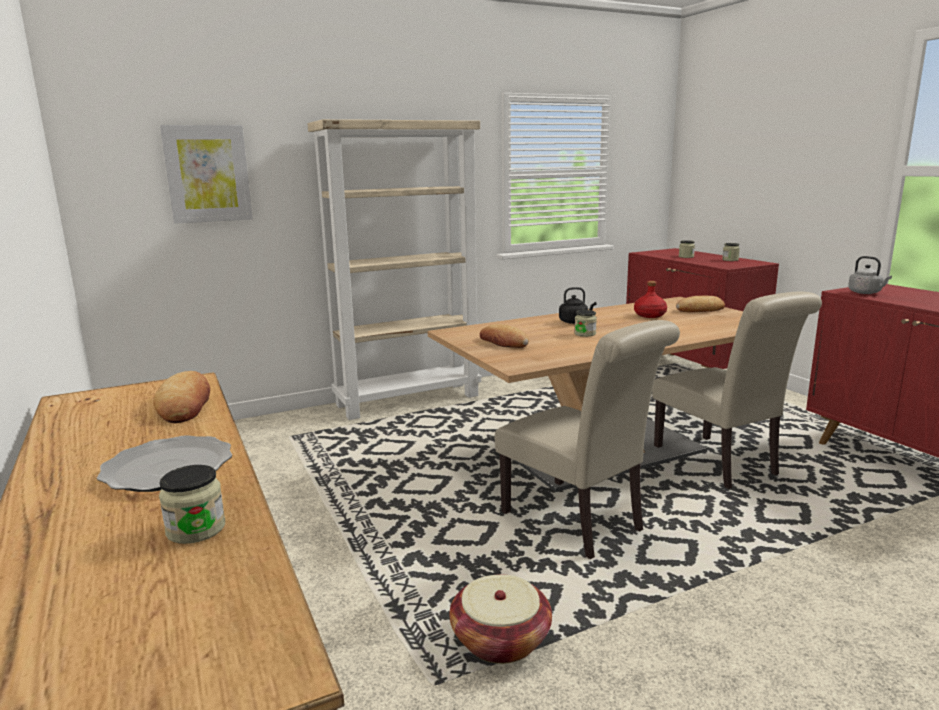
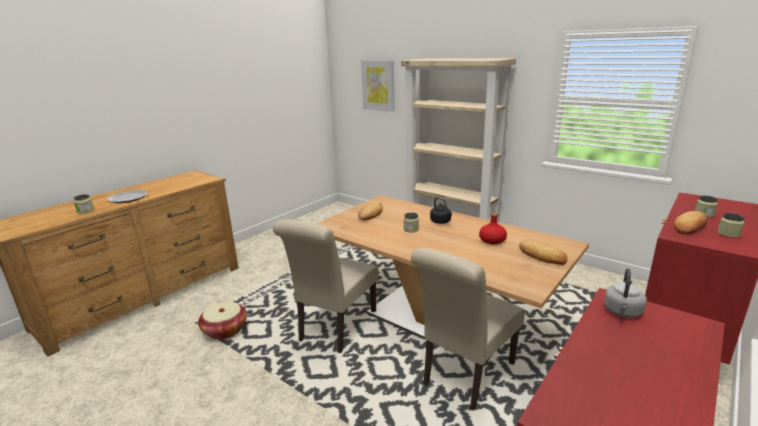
camera: 65 degrees right, 5 degrees up
(185, 404) = (186, 185): bread -> bread (690, 226)

